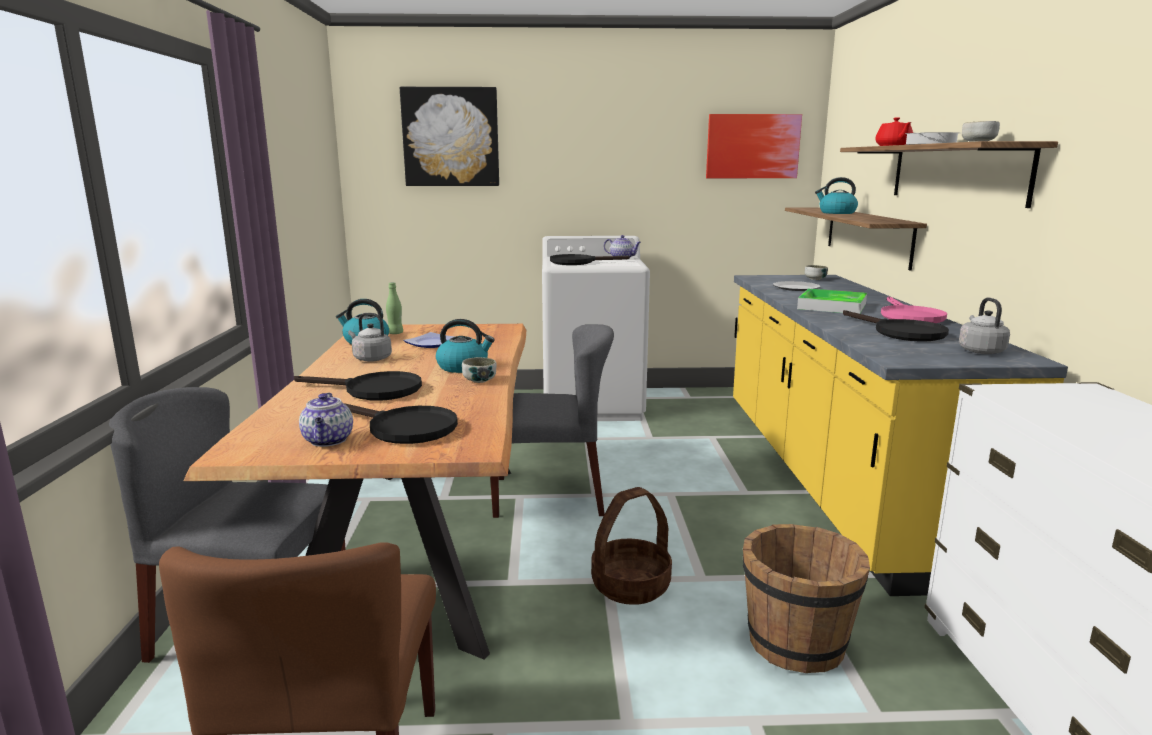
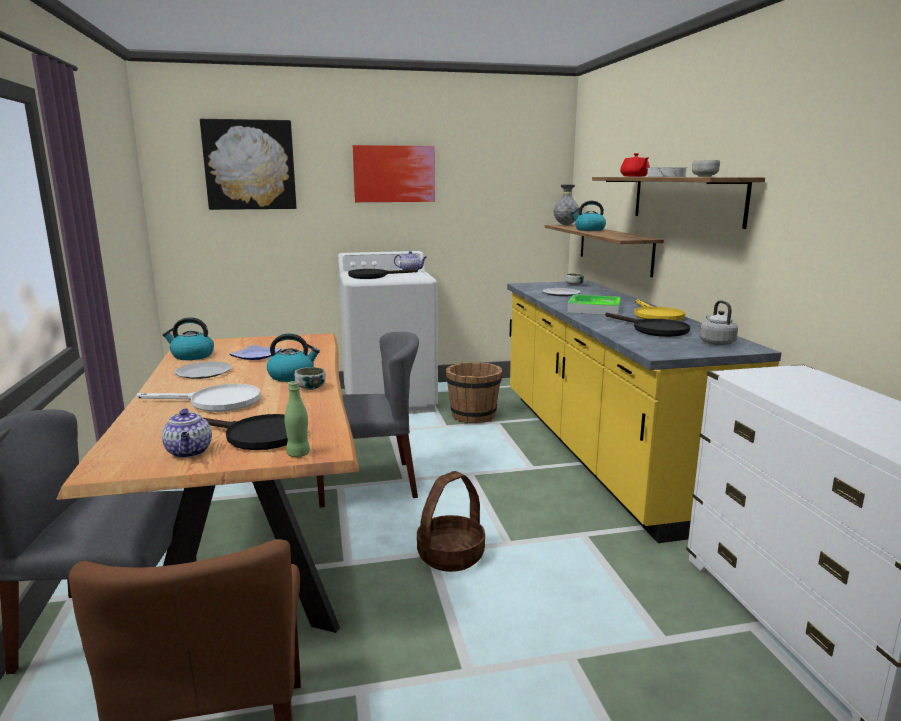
camera: 10 degrees left, 0 degrees up
(370, 358) = (202, 372): grey kettle -> plate
(373, 390) = (215, 402): black frying pan -> white frying pan
(395, 333) = (218, 347): green bottle -> green bottle (298, 454)
(752, 146) = (515, 173): picture -> picture (394, 174)
(795, 643) = (592, 589): brown bucket -> brown bucket (473, 416)
(811, 207) = (565, 225): none -> grey vase
(908, 317) = (655, 316): pink frying pan -> yellow frying pan

